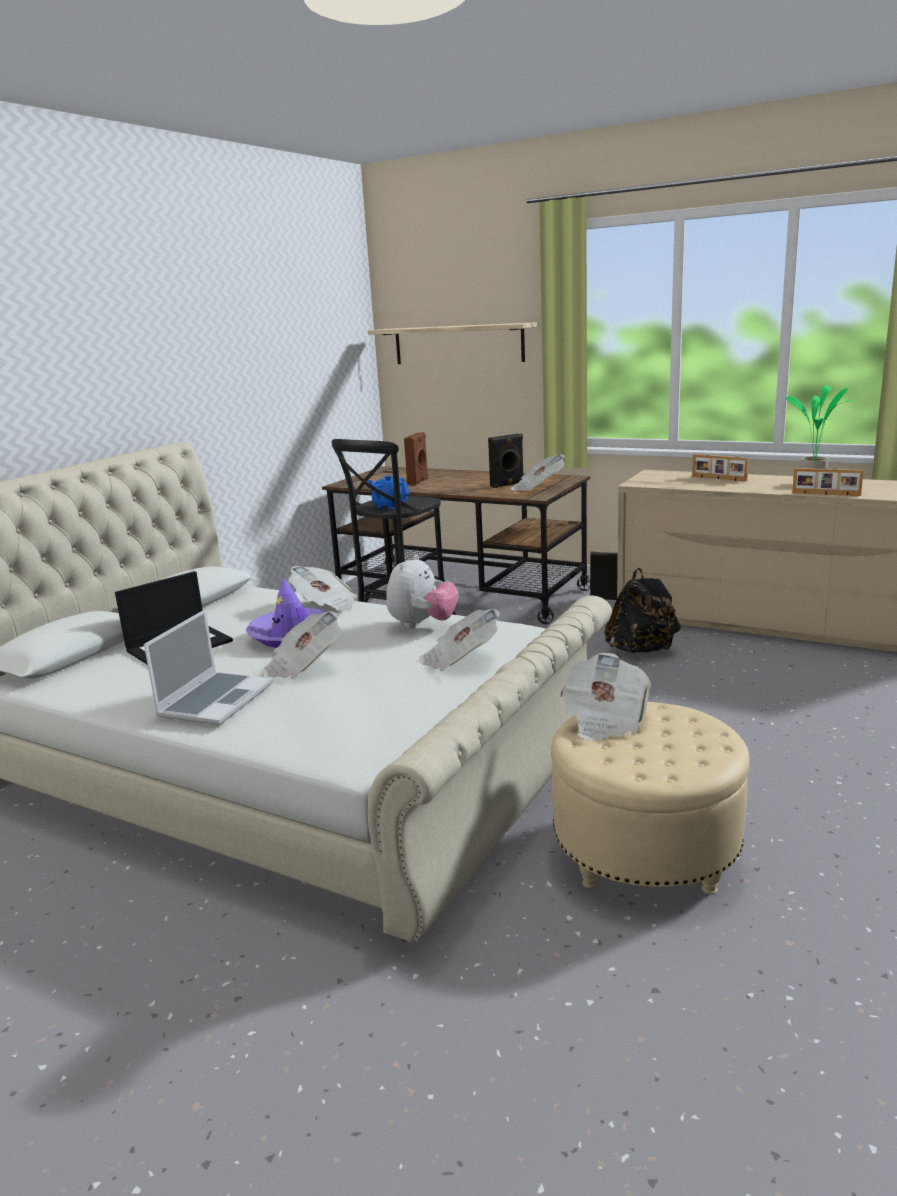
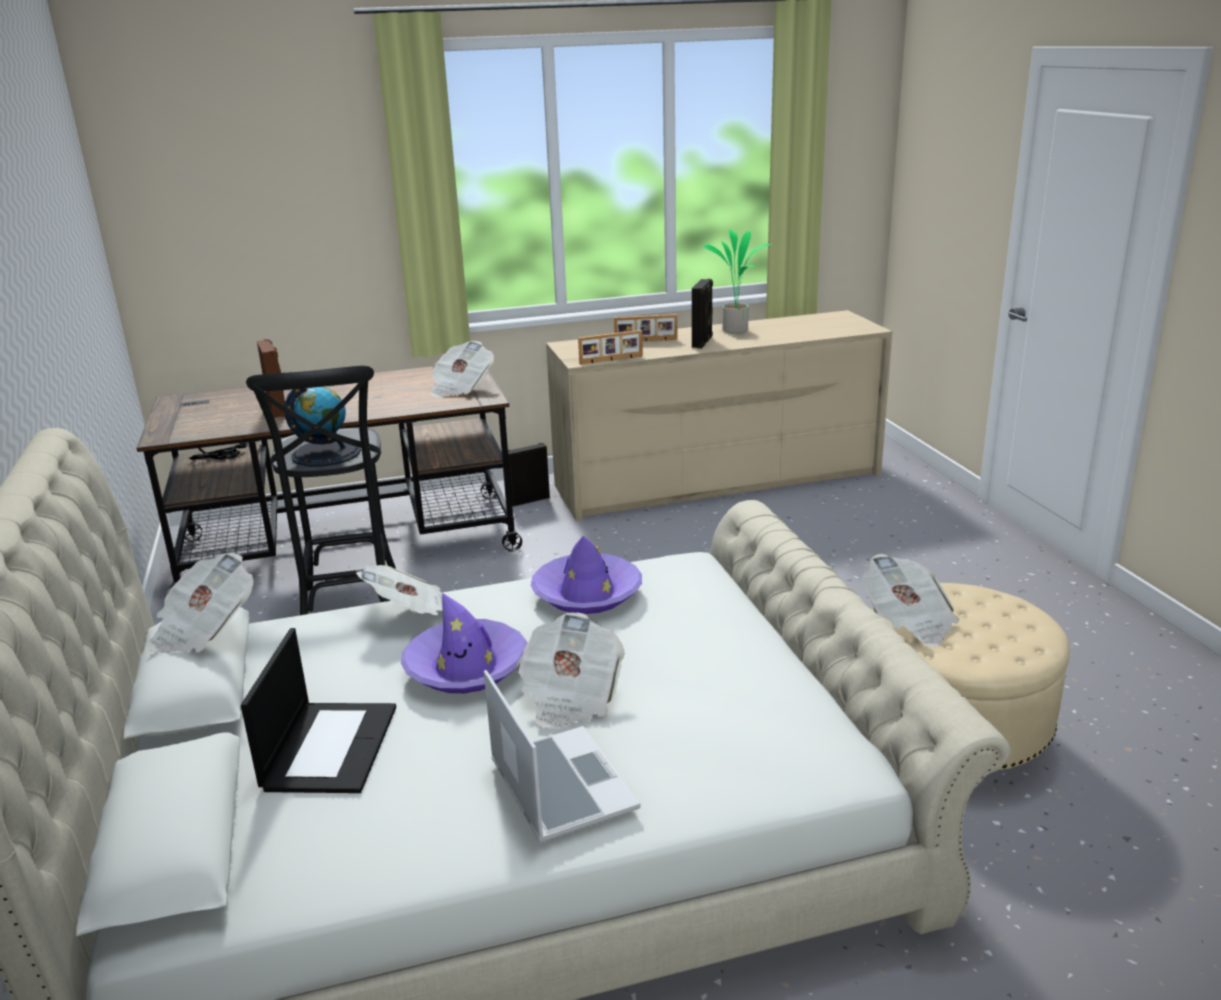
camera: 45 degrees left, 5 degrees up
(390, 506) = (326, 453): blue teapot -> globe
(422, 624) = (587, 593): plush toy -> purple hat
(458, 344) = (251, 206): shelf -> none
(460, 660) = (707, 617): newspaper -> newspaper (204, 630)
(507, 485) = (412, 390): black speaker -> black speaker (703, 342)
(642, 650) = (652, 546): black backpack -> none
(826, 494) = (773, 341): picture frame -> picture frame (611, 360)

